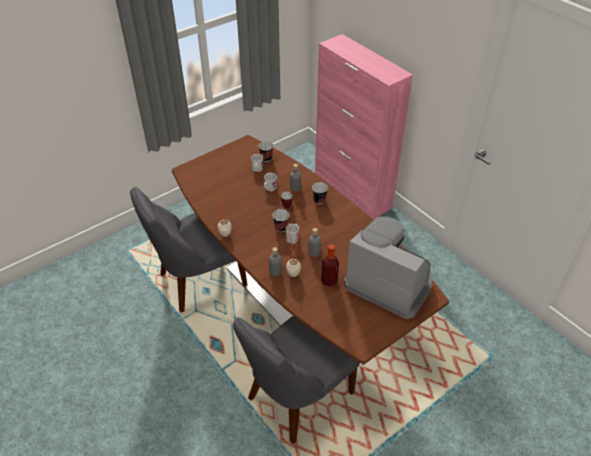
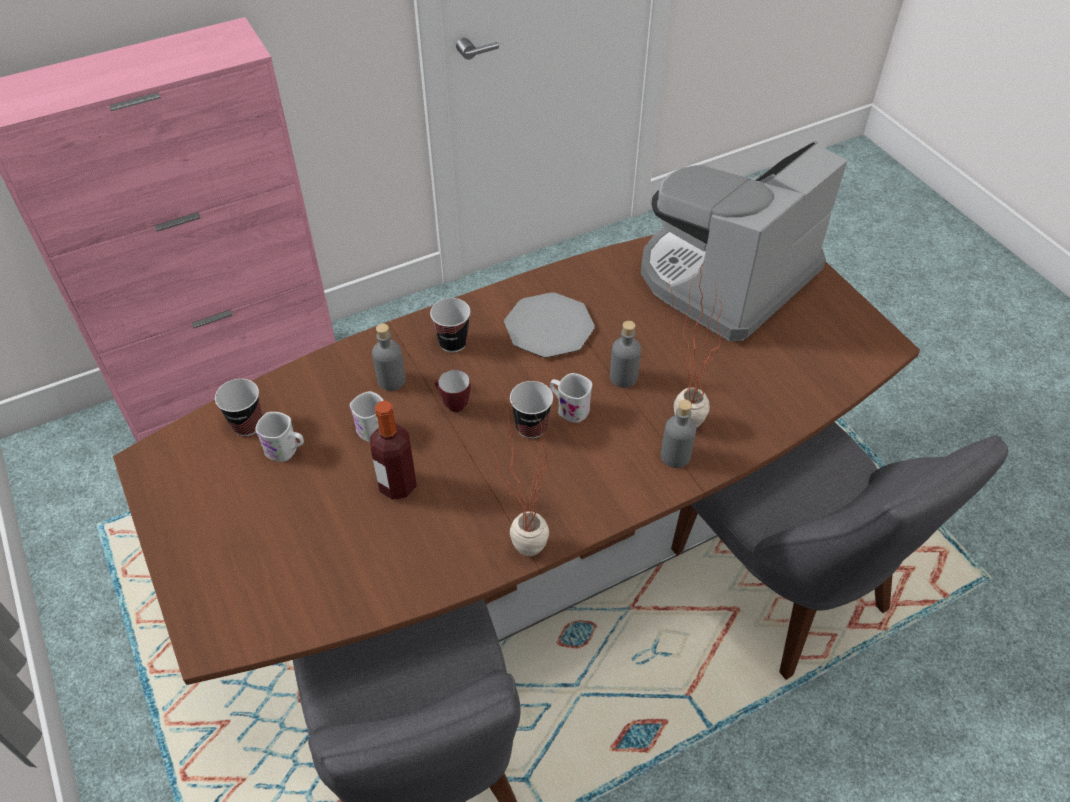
camera: 80 degrees left, 5 degrees up
(329, 281) = (713, 366): bottle -> bottle (398, 485)
(336, 226) = (549, 327): none -> plate

